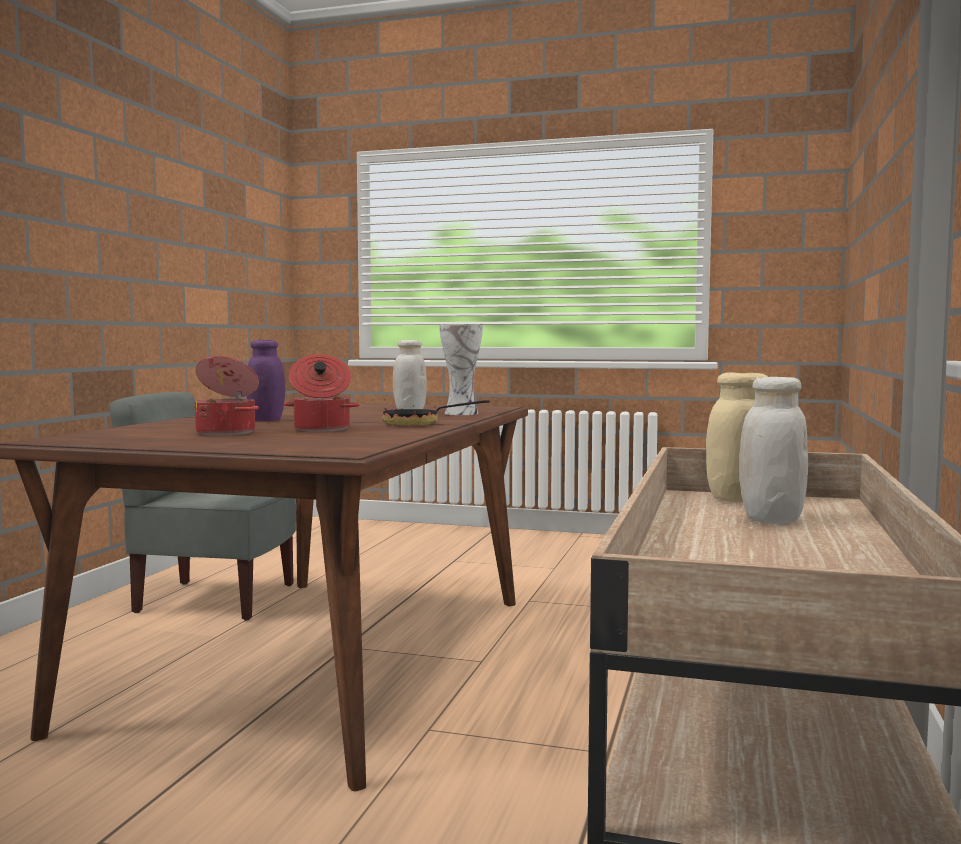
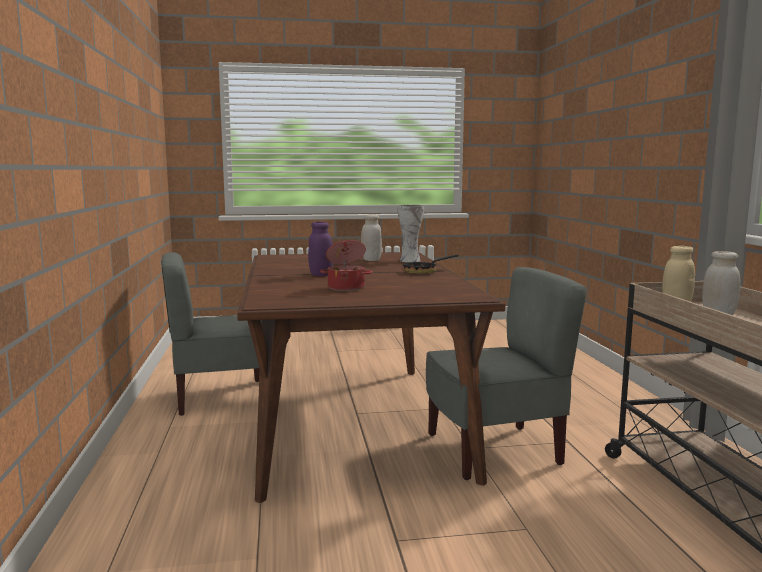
camera: 25 degrees left, 5 degrees up
(321, 429) = (388, 280): cooking pot -> none
(459, 740) = (494, 450): none -> grey chair

